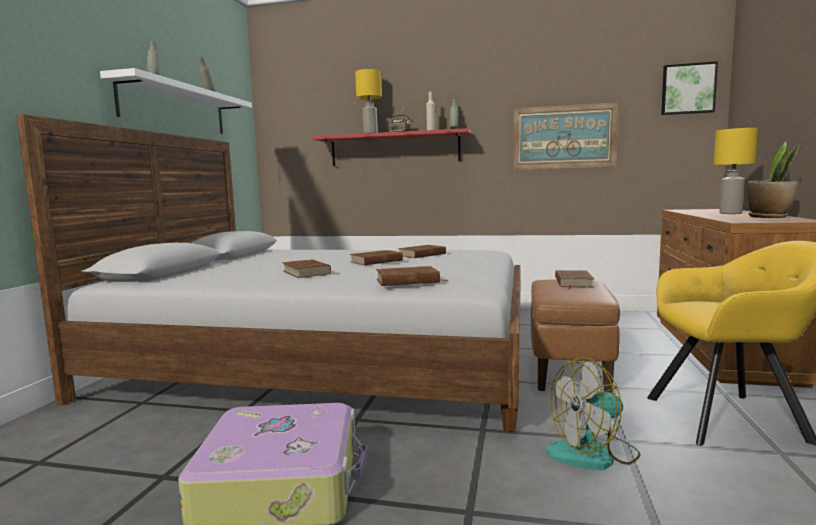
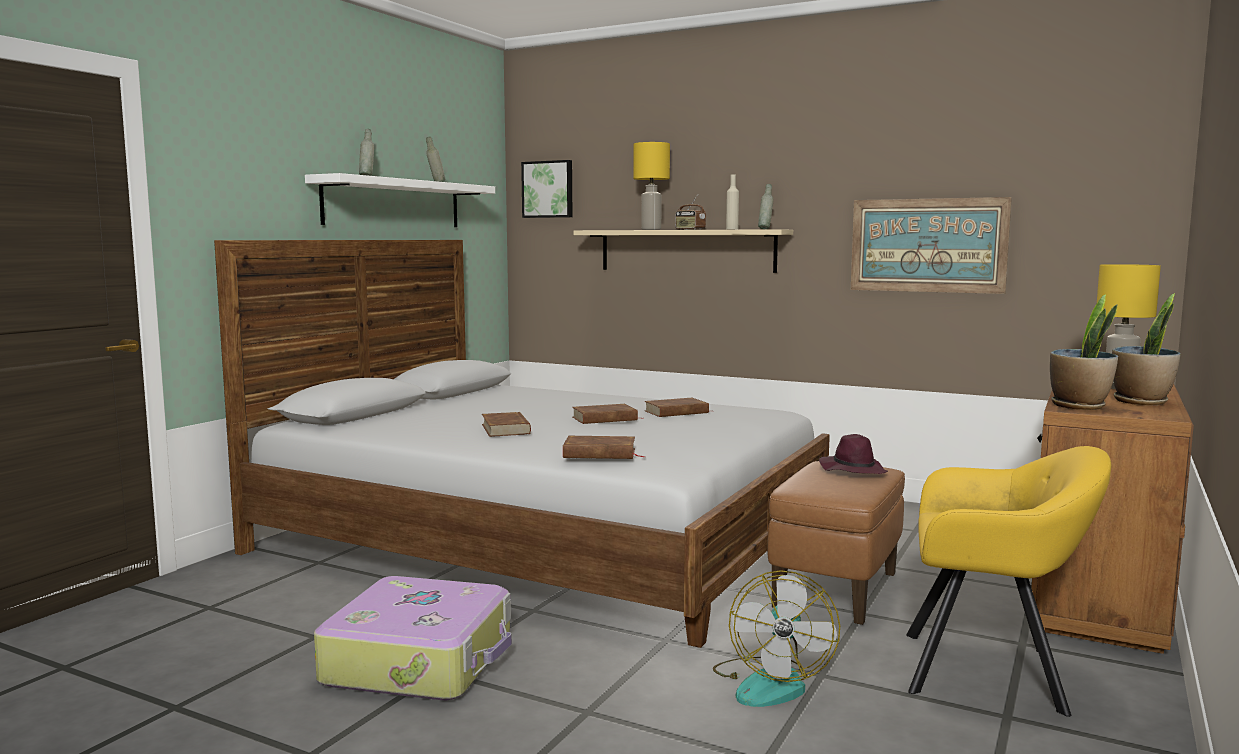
camera: 15 degrees right, 0 degrees up
(394, 149) = (686, 250): red shelf -> beige shelf
(573, 283) = (852, 470): brown book -> purple hat
(593, 454) = (771, 682): fan -> fan turned 75 degrees counterclockwise
(688, 89) = (1123, 180): picture -> picture (548, 189)
(743, 220) = (1079, 406): none -> potted plant

